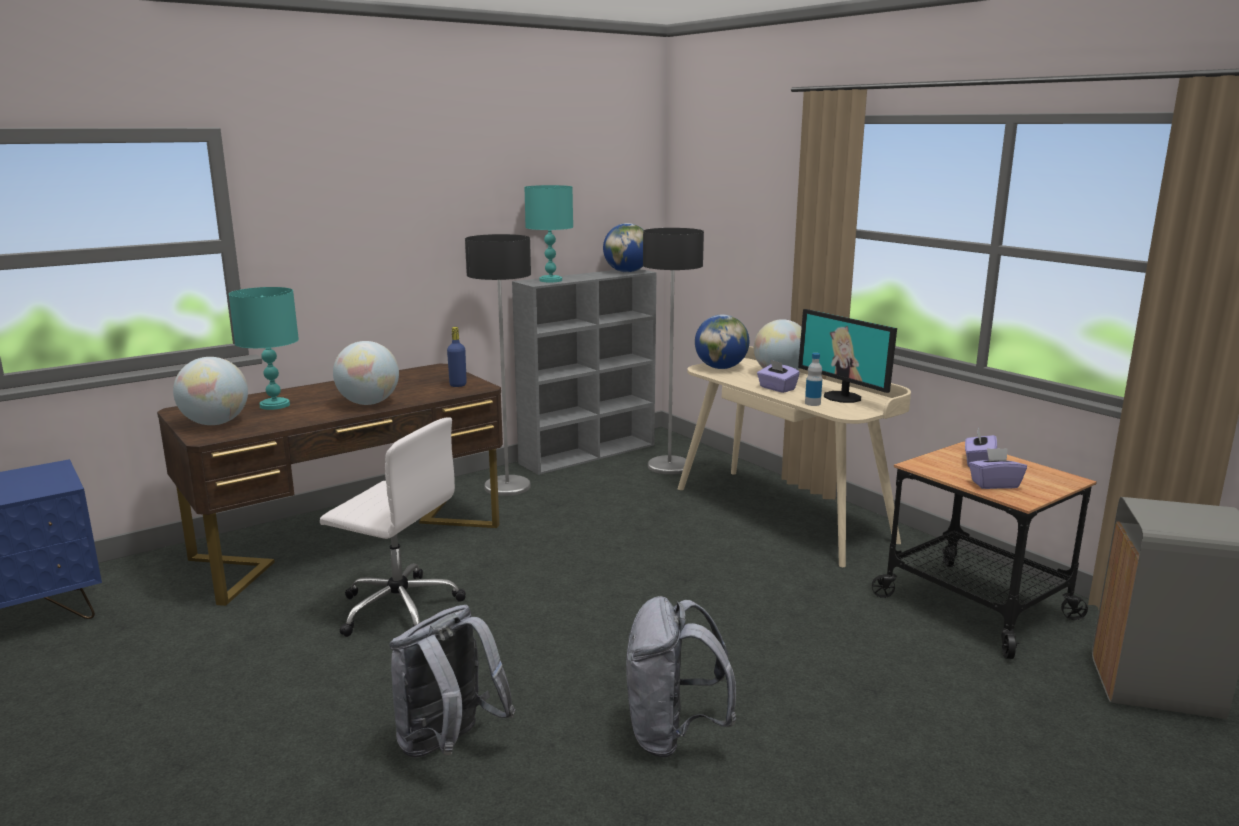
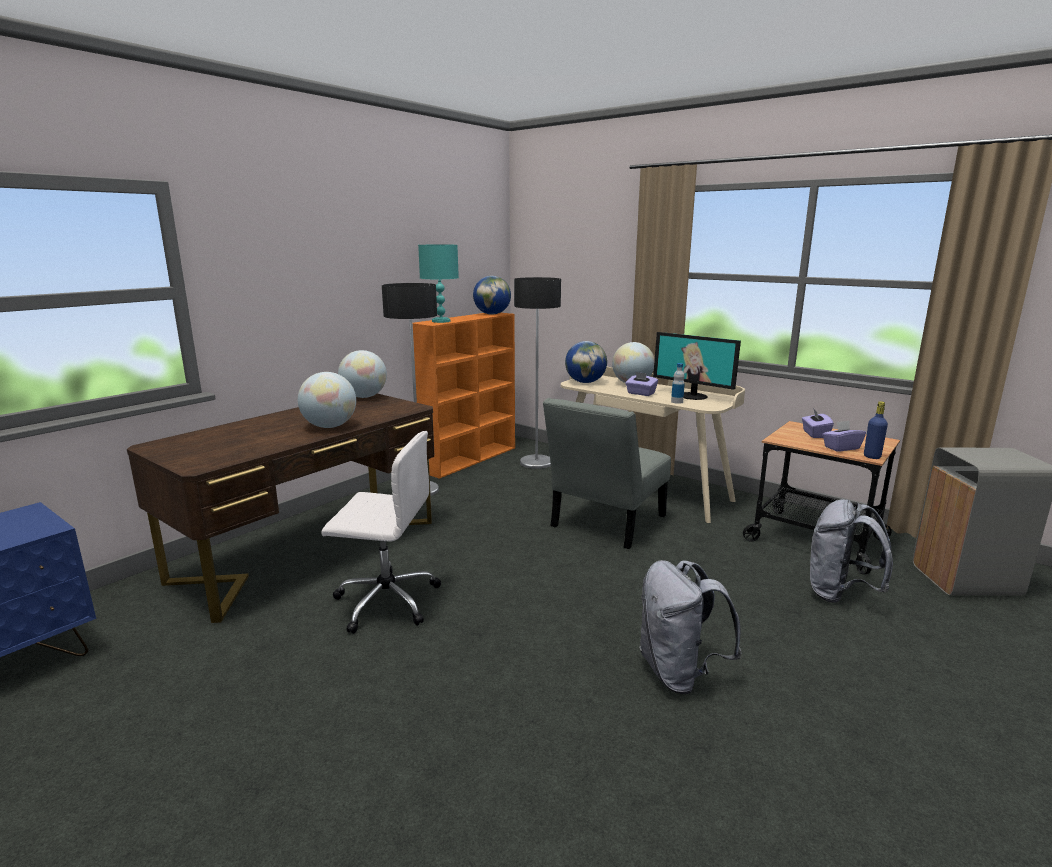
camera: 15 degrees left, 0 degrees up
(215, 423) = (196, 454): globe -> globe (364, 397)
(274, 405) = (242, 435): turquoise table lamp -> none
(448, 745) = (503, 717): grey backpack -> grey backpack (840, 594)
(458, 385) = (395, 407): blue bottle -> blue bottle (872, 456)
(589, 453) = (469, 459): grey bookcase -> orange bookcase
(704, 552) = (605, 524): none -> grey chair

